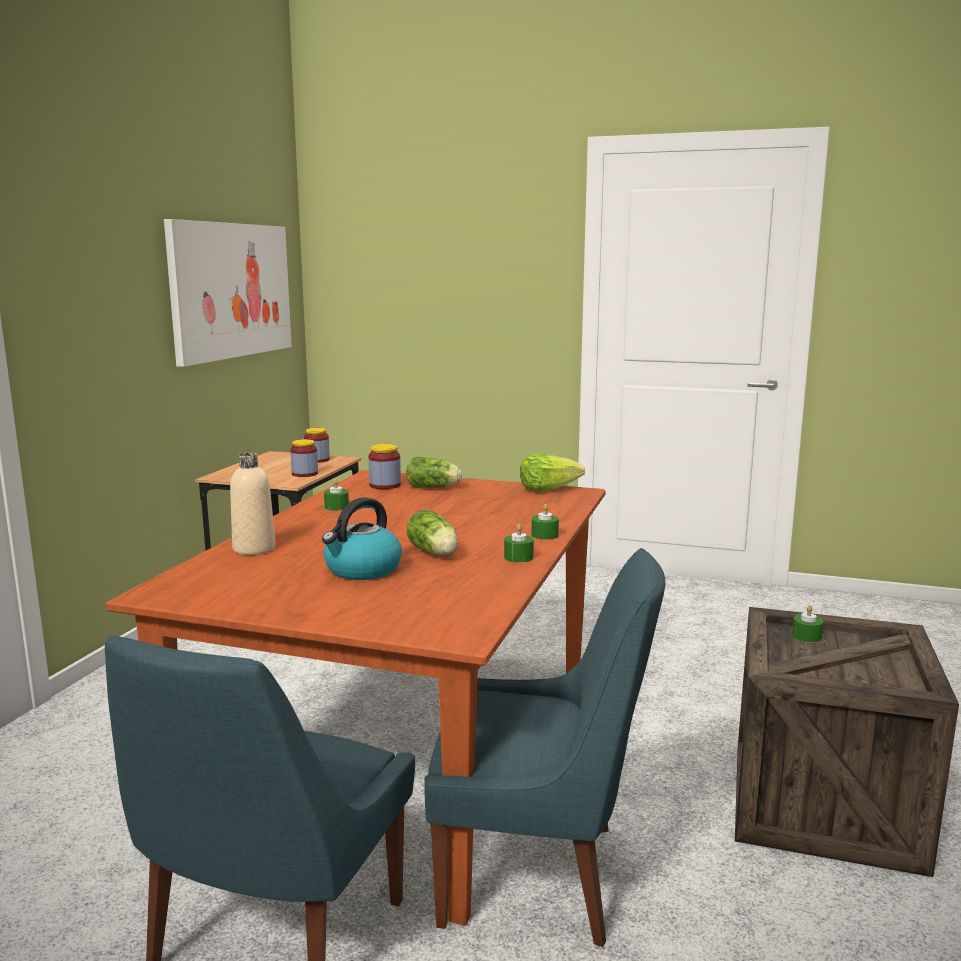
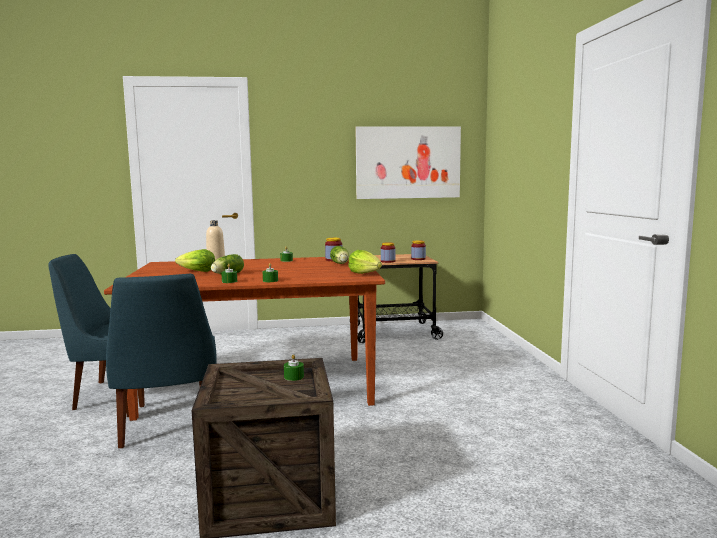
camera: 65 degrees right, 5 degrees down
(362, 570) = (197, 271): kettle -> lettuce

